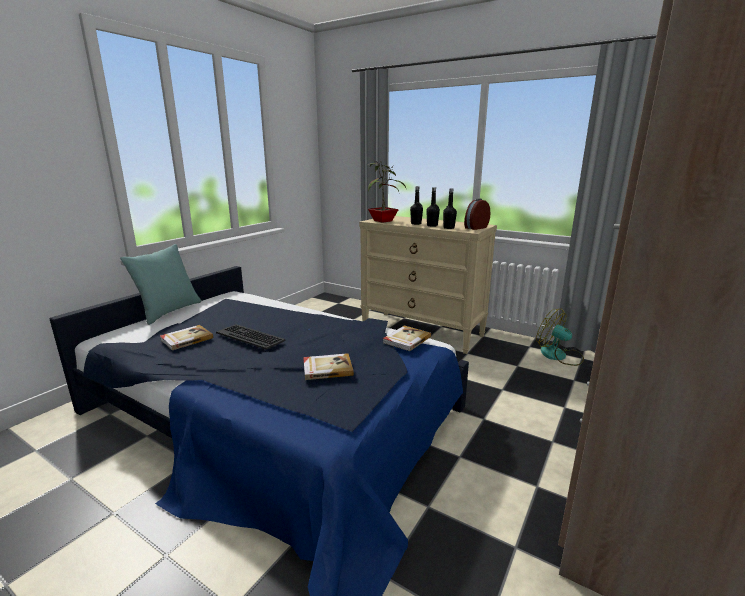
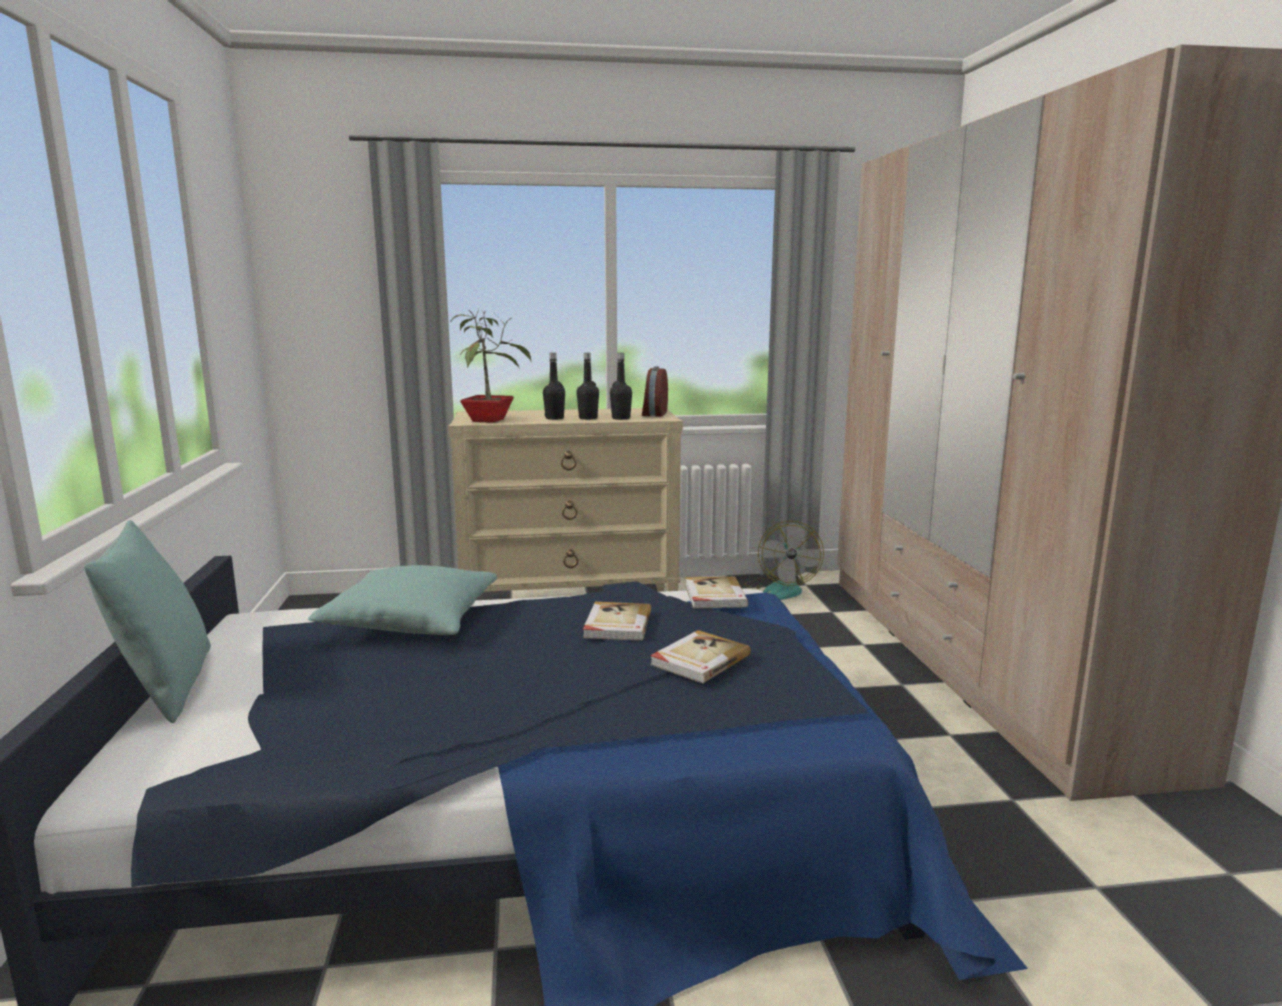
camera: 40 degrees left, 5 degrees down
(186, 339) = (360, 708): book -> book (616, 624)
(250, 337) = (485, 663): keyboard -> none
(267, 311) = (411, 622): none -> turquoise pillow
(559, 356) = (780, 589): fan -> fan turned 90 degrees counterclockwise

